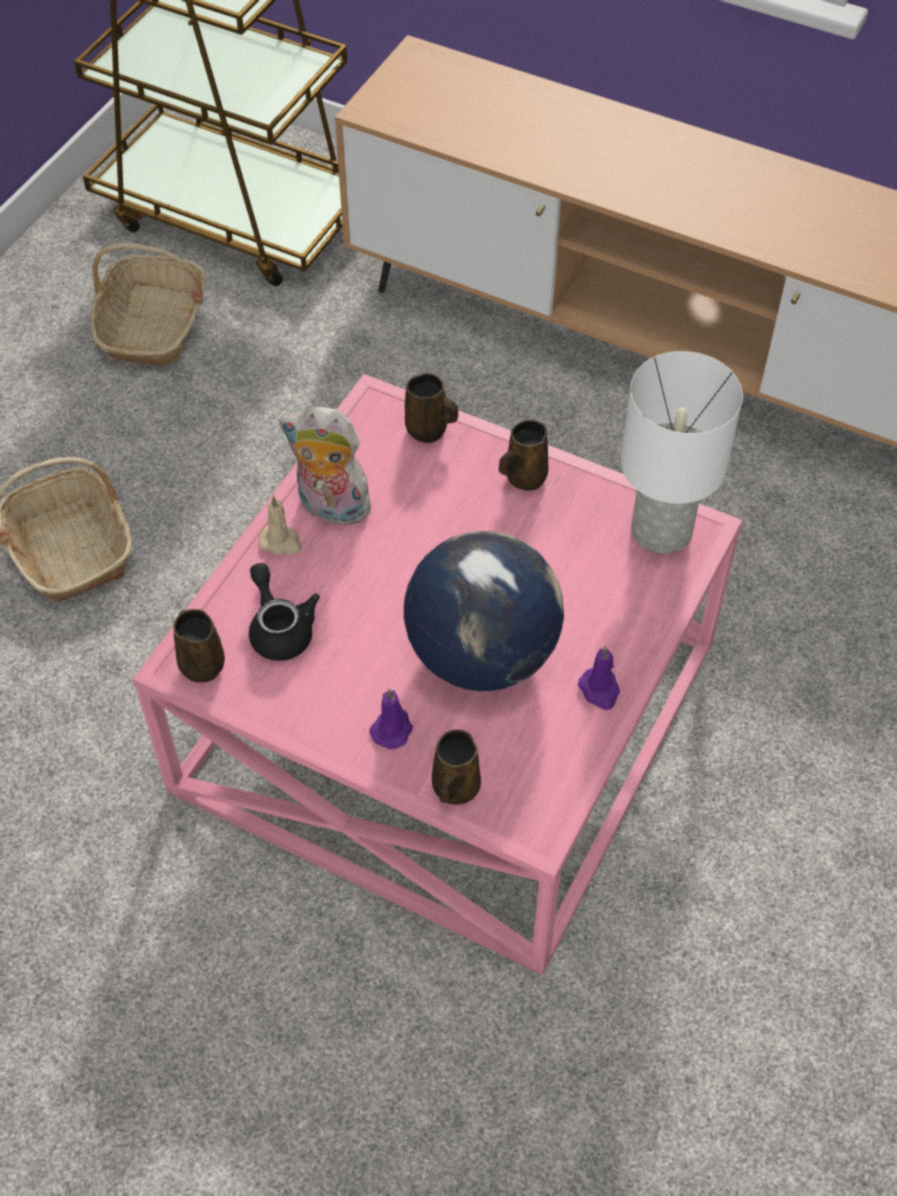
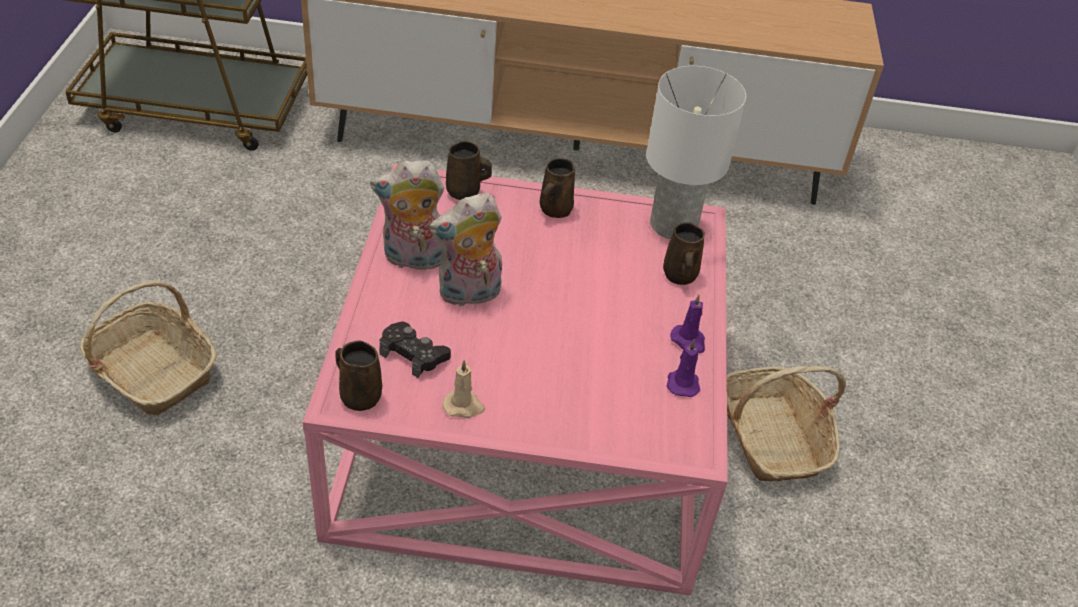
camera: 25 degrees left, 10 degrees down
(153, 326) = (161, 194): basket -> basket (772, 438)
(280, 628) = (413, 354): black teapot -> black game controller
(281, 542) = (384, 291): beige candle -> beige candle (464, 406)
(373, 568) = (469, 295): none -> plush toy
(392, 729) = (544, 406): purple candle -> purple candle (682, 383)
(454, 789) = (616, 438): brown mug -> brown mug (679, 276)
(483, 654) = (587, 336): globe -> none

